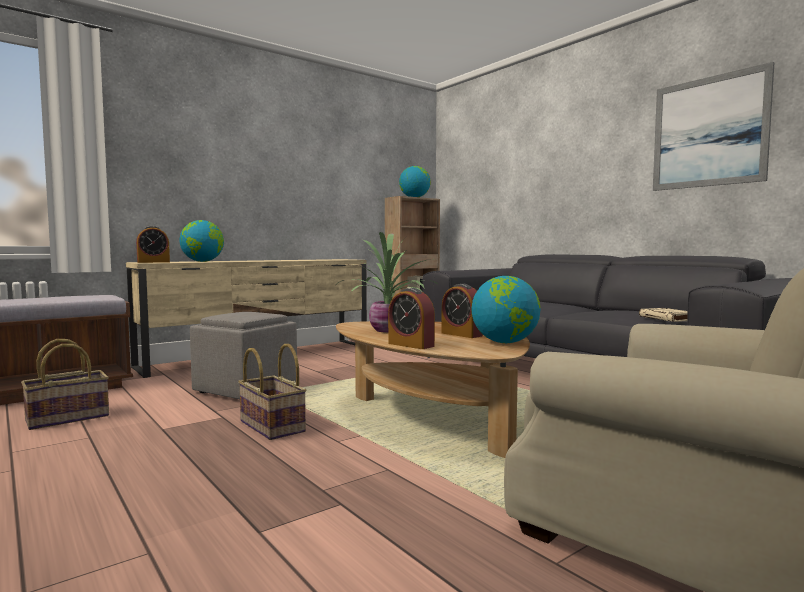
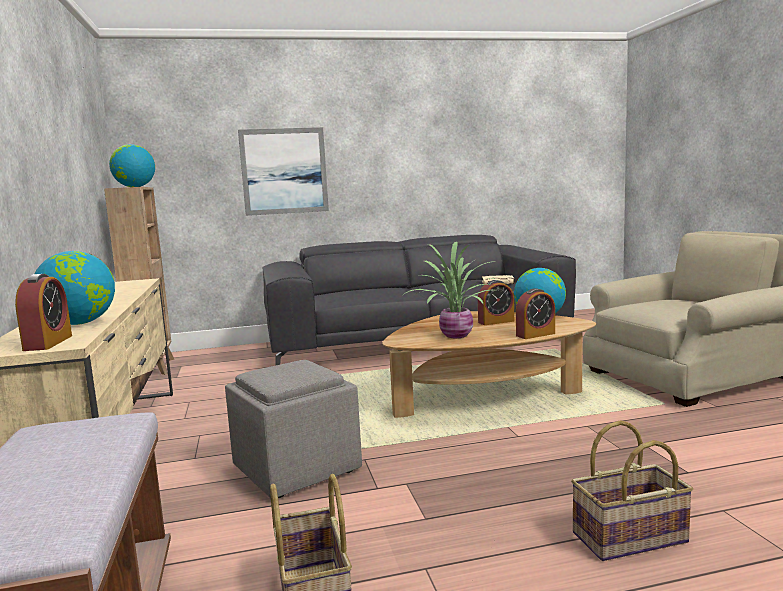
camera: 65 degrees left, 5 degrees up
(270, 426) = (459, 460): basket -> basket (630, 538)
(708, 132) = (439, 143): picture -> picture (284, 171)

